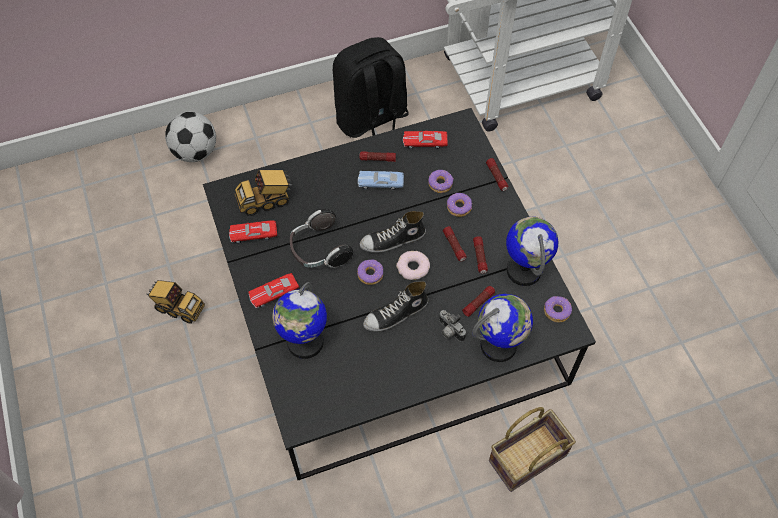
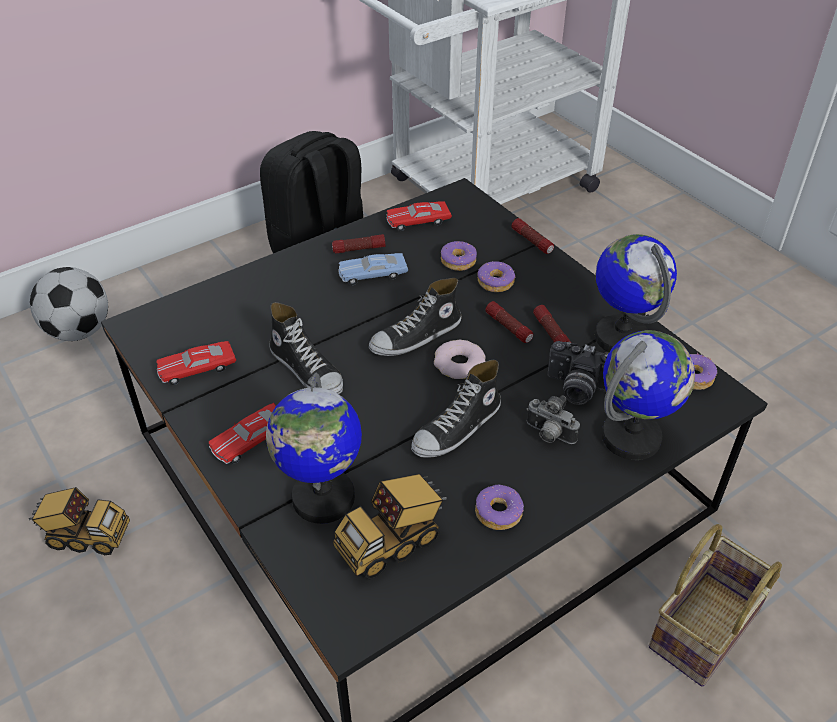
camera: 15 degrees left, 15 degrees down
(266, 201) = (206, 324): toy truck -> toy truck (392, 543)
(319, 250) = (307, 369): headphones -> shoe
(370, 274) = (398, 385): donut -> donut (498, 512)
(478, 303) = (575, 389): flashlight -> camera

